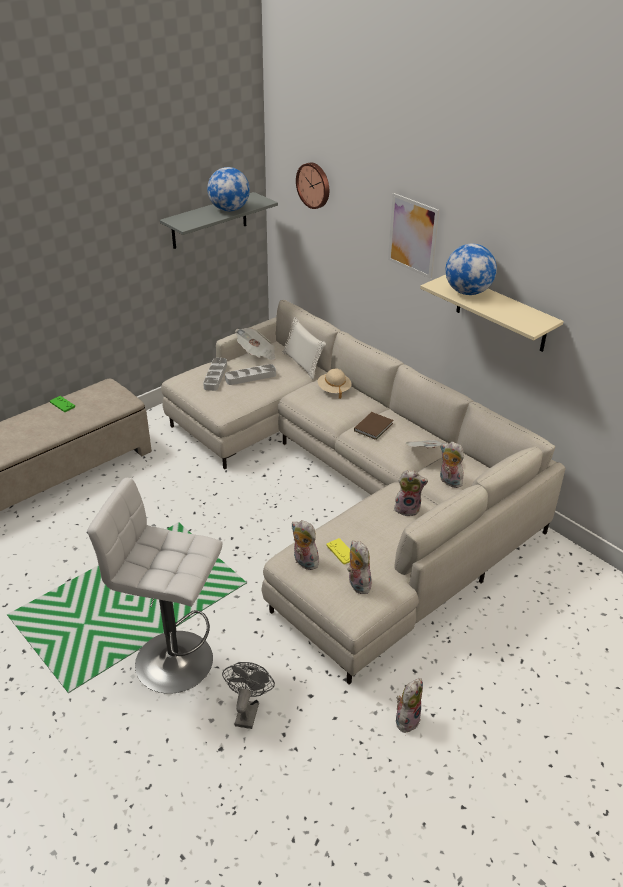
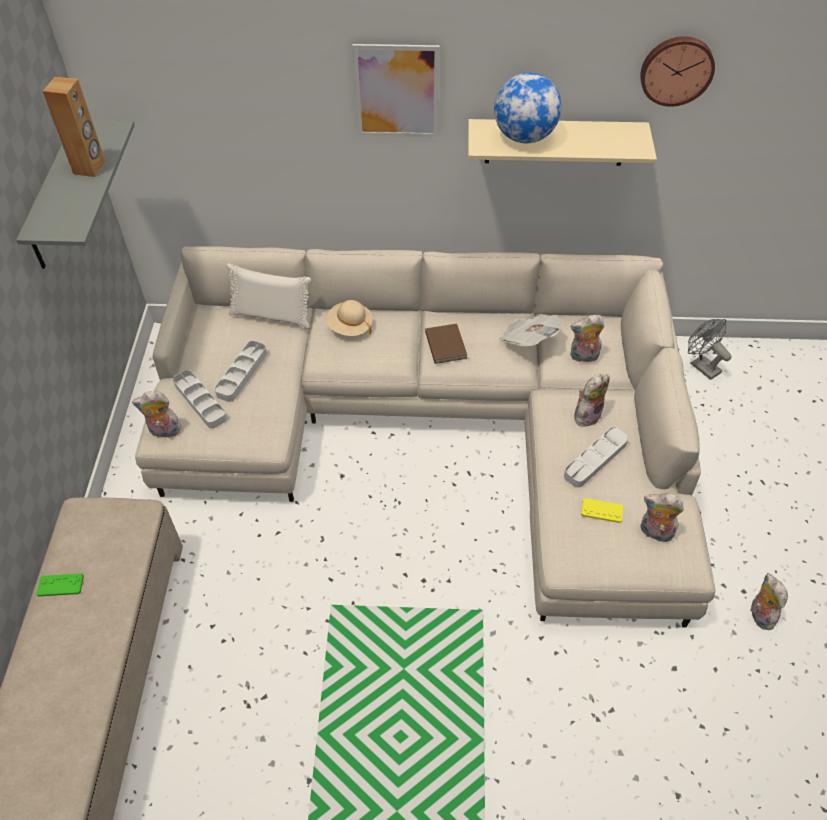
camera: 45 degrees left, 15 degrees up
(173, 660) = (529, 756): white stool -> none
(229, 210) = (90, 168): globe -> brown speaker
(247, 710) = (649, 735): grey fan -> grey fan (701, 365)
(257, 354) = (206, 337): newspaper -> none
(304, 562) = (585, 551): plush toy -> plush toy (164, 432)
(314, 185) = (188, 73): wall clock -> wall clock (676, 69)
(376, 528) = (595, 459): none -> grey tray

